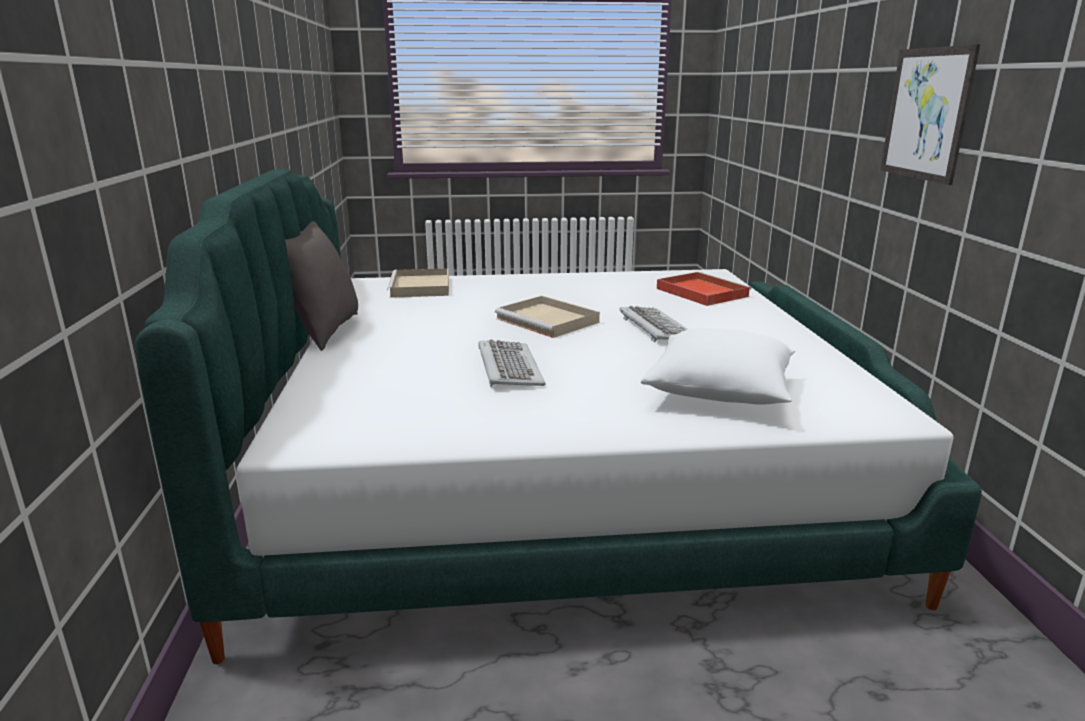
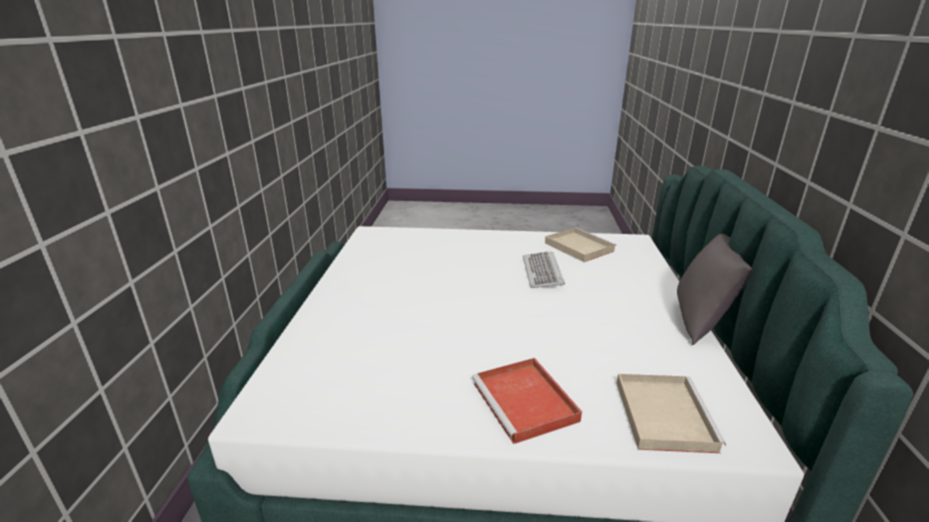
camera: 170 degrees left, 5 degrees up
(549, 321) = (508, 320): beige tray -> beige tray (577, 246)
(656, 328) = (425, 302): keyboard -> none
(700, 292) = (328, 359): red tray -> red tray (526, 403)
(720, 393) = (433, 247): white pillow -> none
(926, 114) = (221, 132): picture -> none

